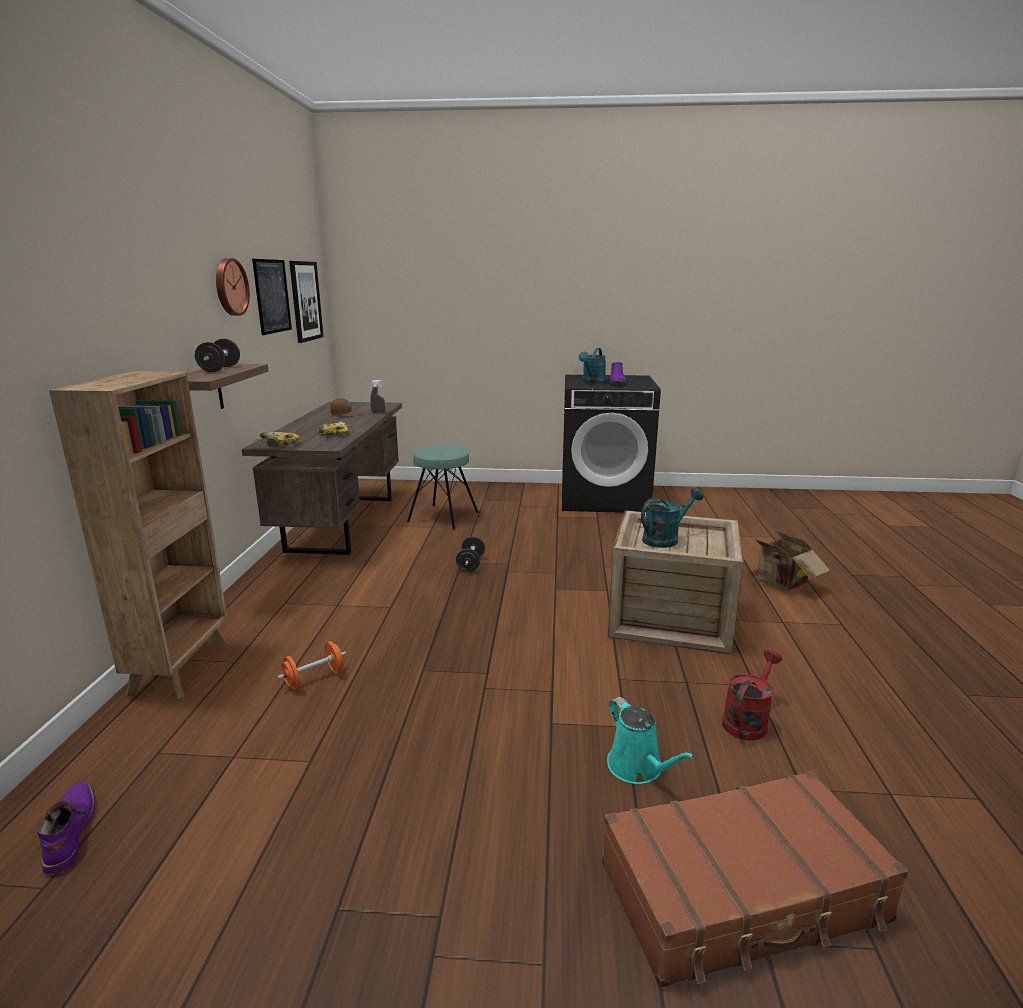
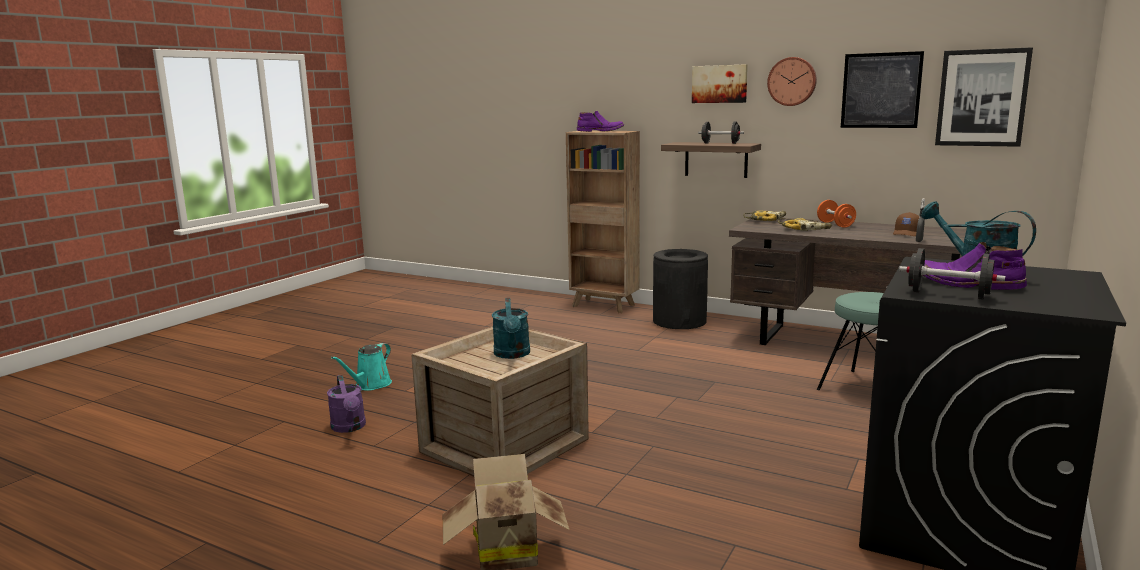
camera: 115 degrees right, 5 degrees down
(69, 833) = (493, 297): purple boot -> purple boot (600, 131)
(182, 290) = (719, 84): none -> picture
(269, 600) = (679, 321): none -> black trash can
(314, 679) = (559, 328): orange dumbbell -> orange dumbbell (835, 224)
(470, 564) = (705, 384): black dumbbell -> black dumbbell (948, 295)
(638, 768) = (370, 385): turquoise watering can -> turquoise watering can turned 60 degrees counterclockwise
(743, 893) = (275, 386): brown suitcase -> none
(747, 720) = (349, 427): red watering can -> purple watering can

